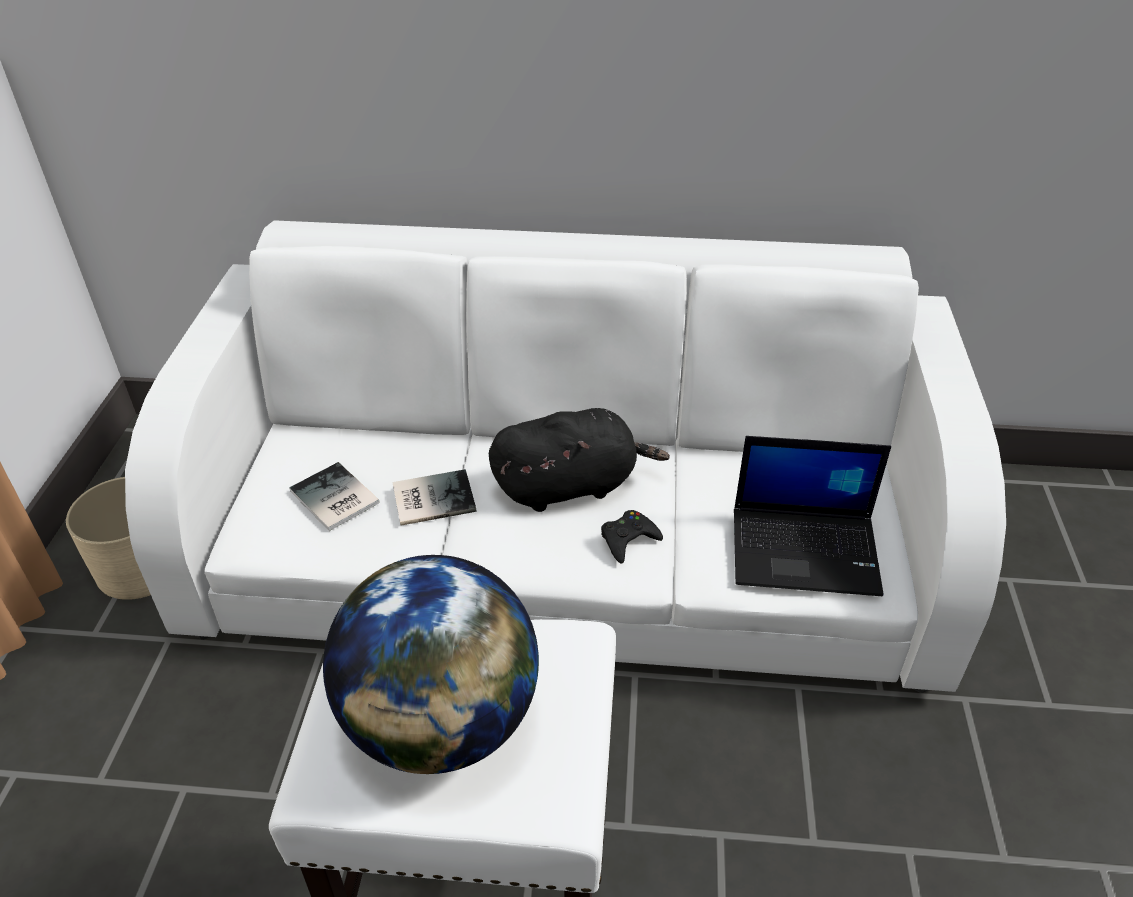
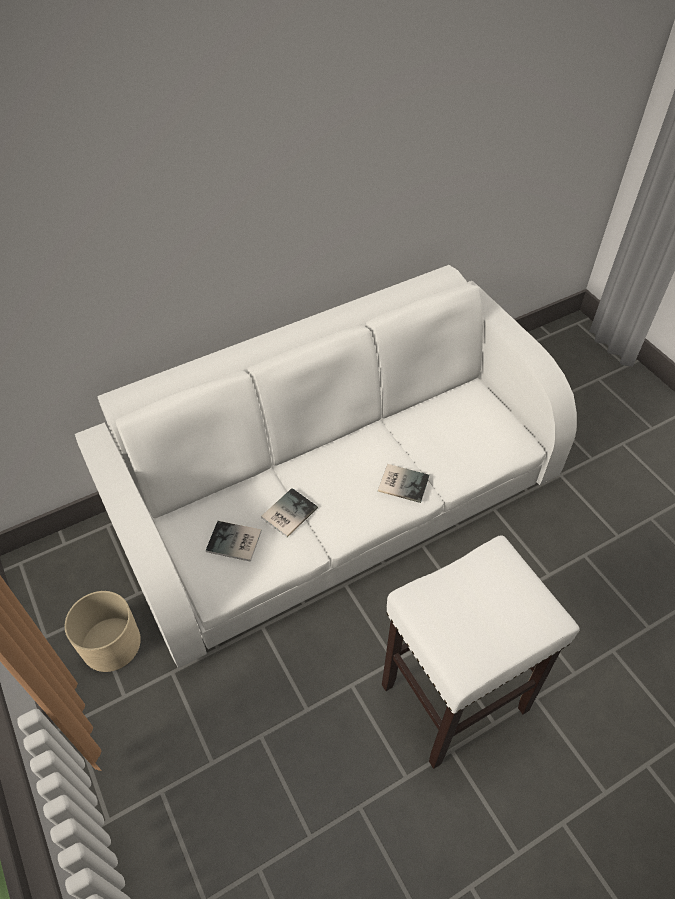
camera: 35 degrees left, 10 degrees up
(442, 723) = (483, 616): globe -> none
(570, 486) = (348, 468): black plush toy -> none
(628, 539) = (402, 482): black game controller -> book
(806, 550) = (481, 444): laptop -> none

